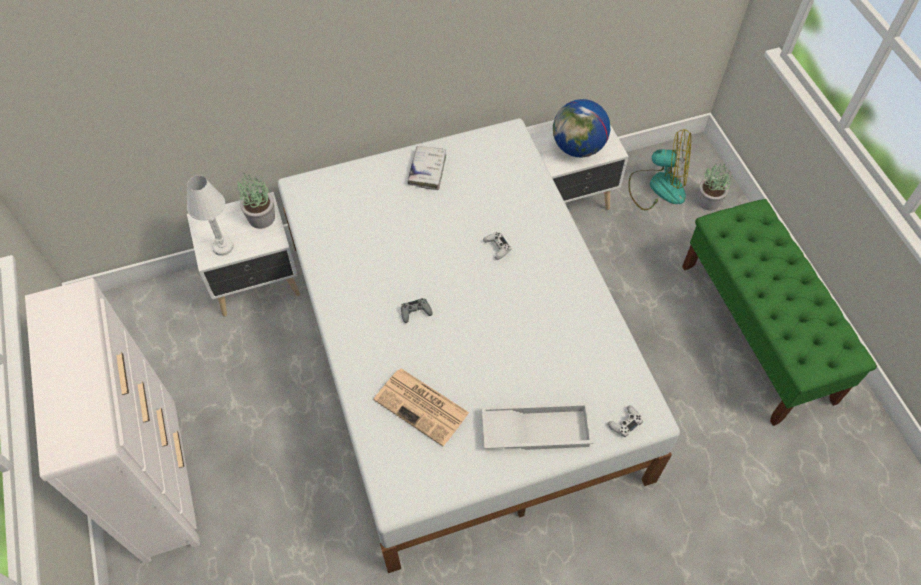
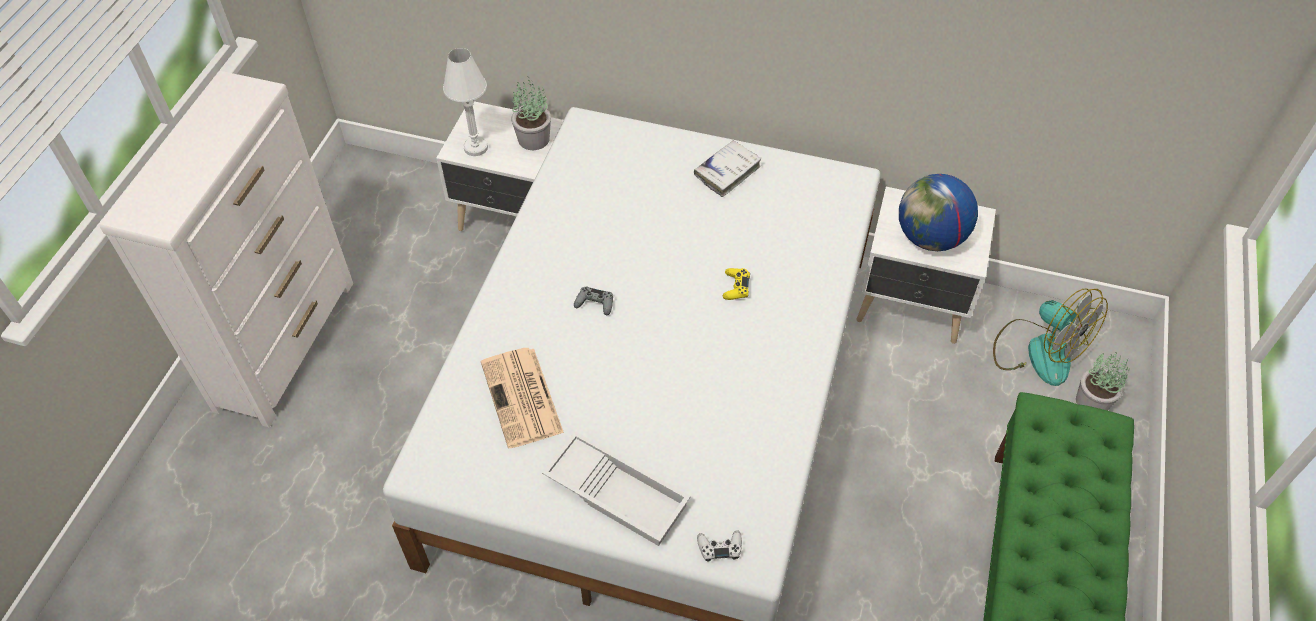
camera: 35 degrees right, 5 degrees down
(497, 247) = (736, 287): white game controller -> yellow game controller

